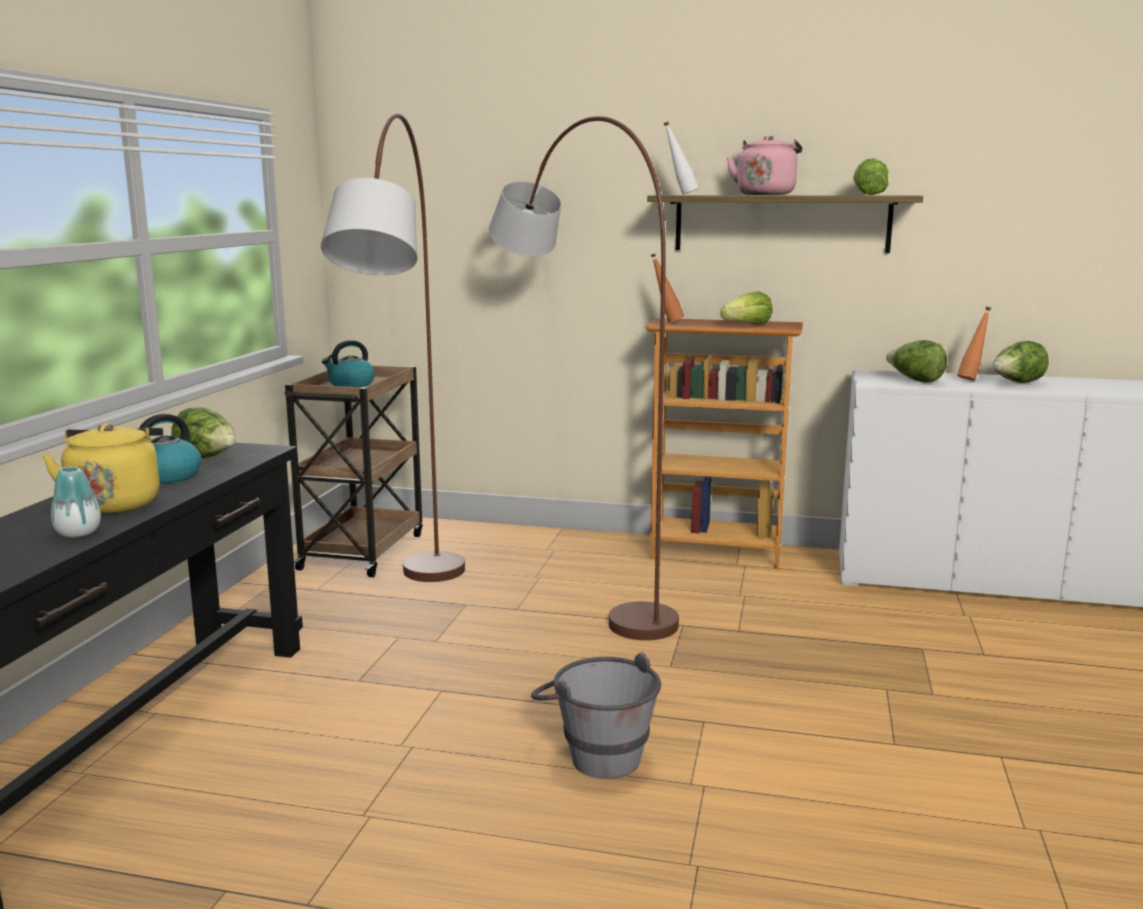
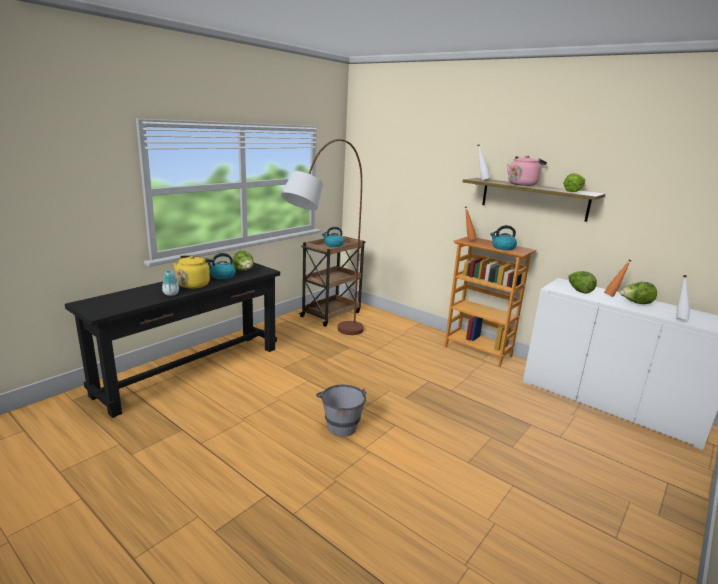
camera: 25 degrees right, 5 degrees up
(575, 582) = (401, 349): brown floor lamp -> none
(747, 325) = (503, 248): lettuce -> kettle
(1100, 391) = (678, 318): none -> white bottle

